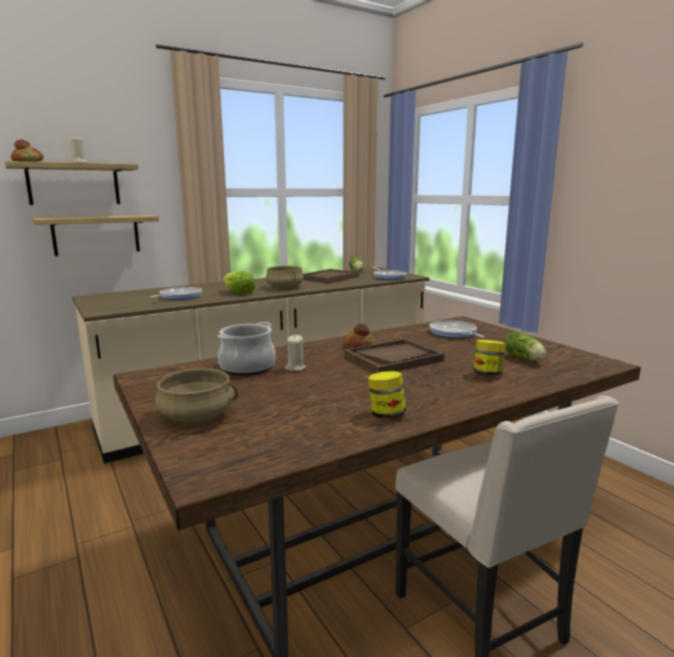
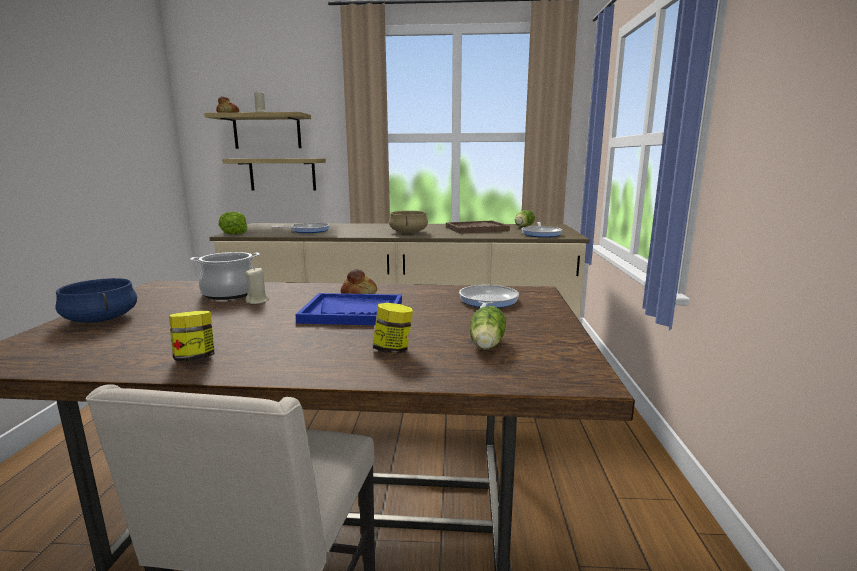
camera: 35 degrees right, 0 degrees up
(197, 415) = (102, 319): beige cooking pot -> blue cooking pot
(238, 293) = (357, 232): lettuce -> lettuce (234, 233)
(393, 359) = (352, 312): brown tray -> blue tray

